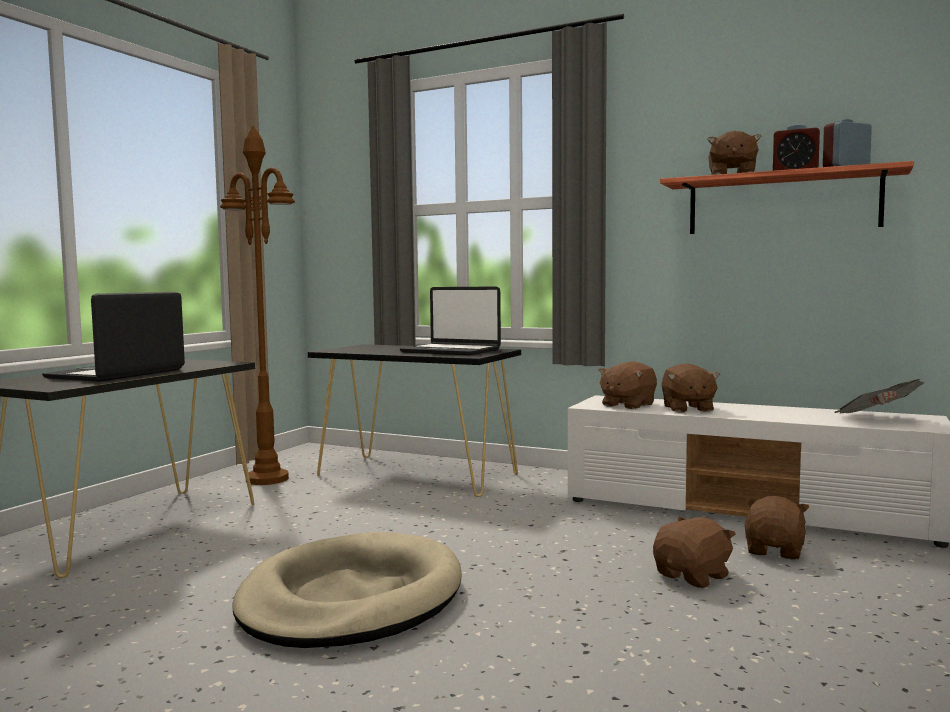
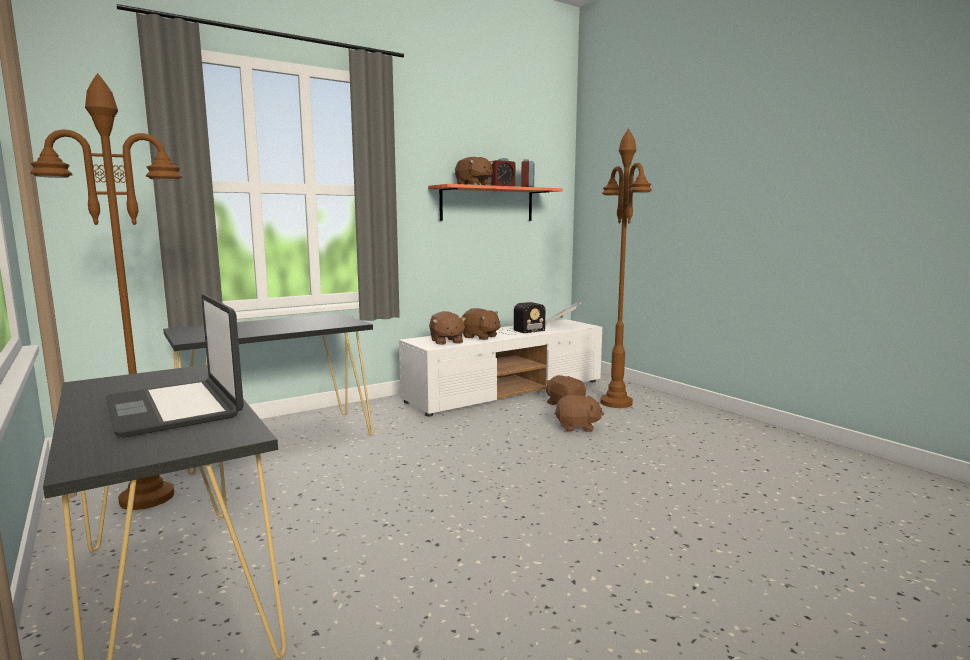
camera: 60 degrees left, 5 degrees up
(351, 599) = (512, 516): beige dog bed -> none
(451, 351) = (308, 322): laptop -> none
(693, 576) = (577, 427): brown plush toy -> brown plush toy turned 105 degrees clockwise
(774, 413) = (519, 331): none -> radio
(871, 580) = (615, 403): none -> brown floor lamp

